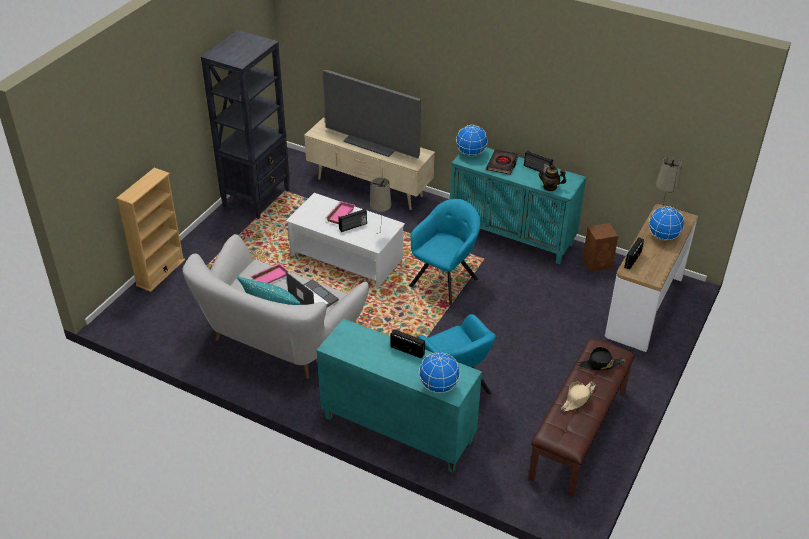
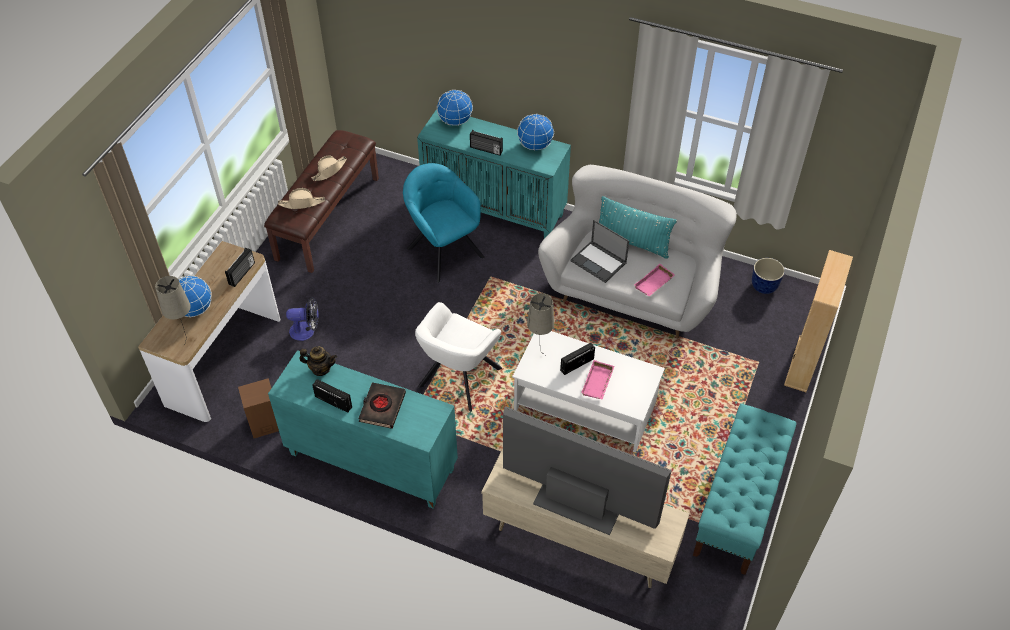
camera: 175 degrees right, 10 degrees up
(156, 332) = (764, 287): none -> planter
(257, 198) = (738, 505): black bookcase -> turquoise bench
(445, 281) = (458, 380): turquoise armchair -> white armchair
(471, 153) = (426, 426): globe -> globe (534, 146)
(578, 325) = (307, 331): none -> fan
(600, 364) = (302, 203): black hat -> beige hat

